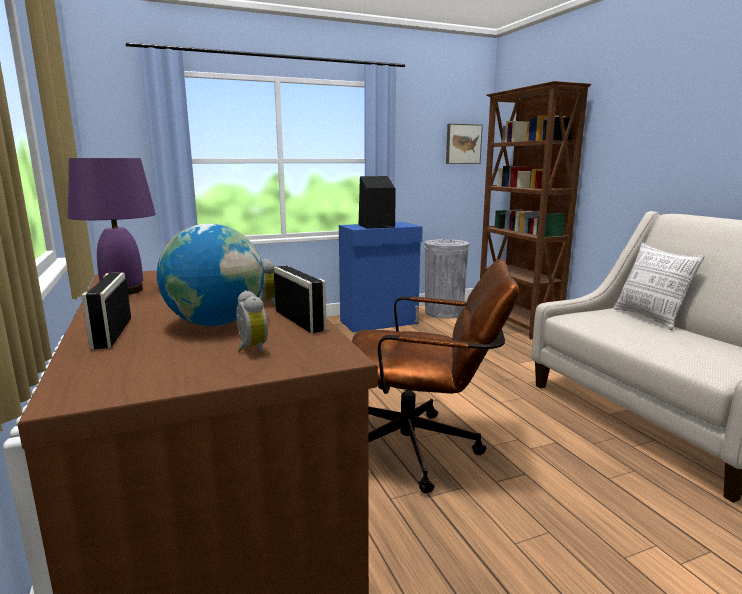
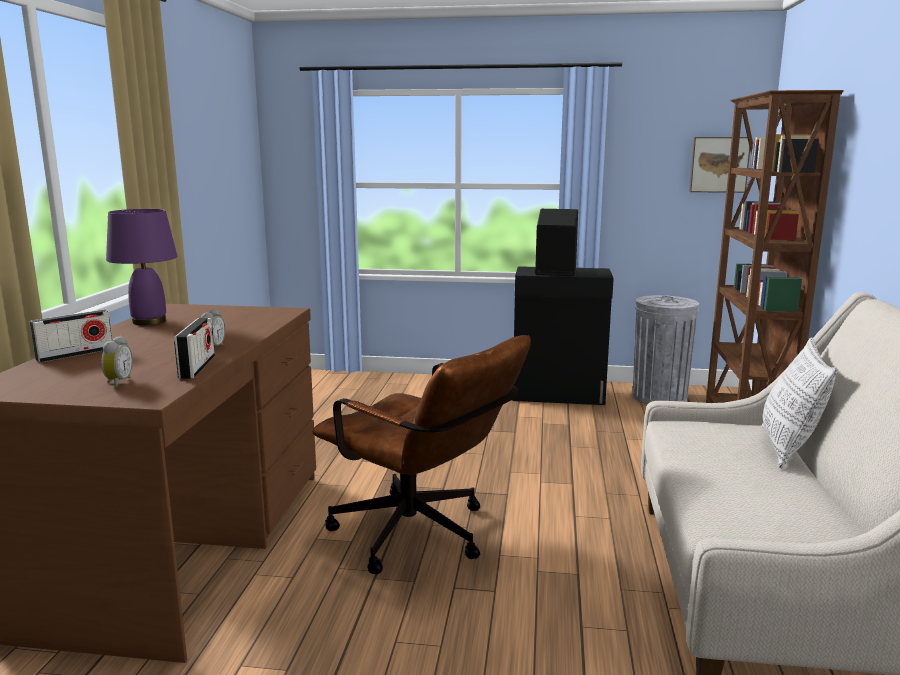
camera: 30 degrees right, 0 degrees up
(112, 333) = (75, 354): radio -> radio turned 150 degrees counterclockwise
(216, 323) = (143, 359): globe -> none
(380, 322) = (559, 395): blue cabinet -> black cabinet

